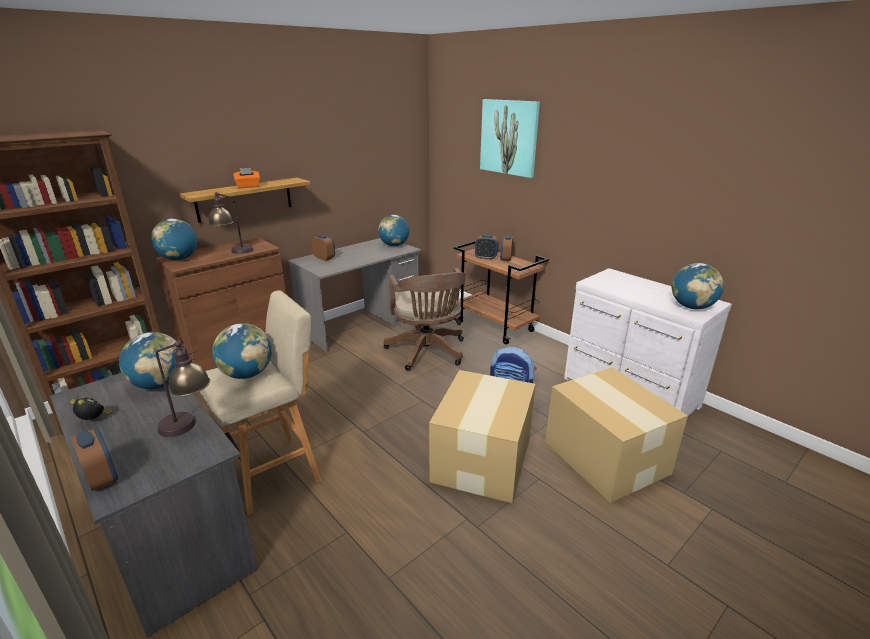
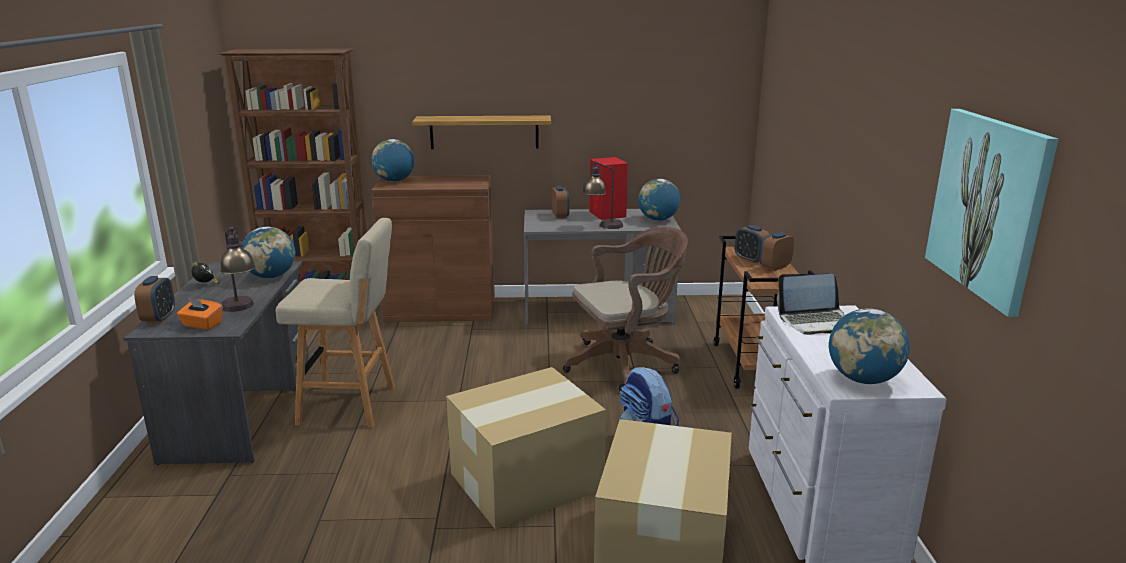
camera: 40 degrees right, 5 degrees down
(234, 252) = (444, 184): table lamp -> table lamp (602, 226)
(247, 374) = (328, 289): globe -> none
(248, 186) = (482, 118): orange tissue box -> orange tissue box (202, 325)
(356, 249) = (608, 214): none -> red speaker
(427, 353) = (626, 363): brown office chair -> brown office chair turned 135 degrees counterclockwise
(509, 137) = (809, 92): picture -> picture (987, 206)
(614, 283) = (816, 322): none -> laptop

